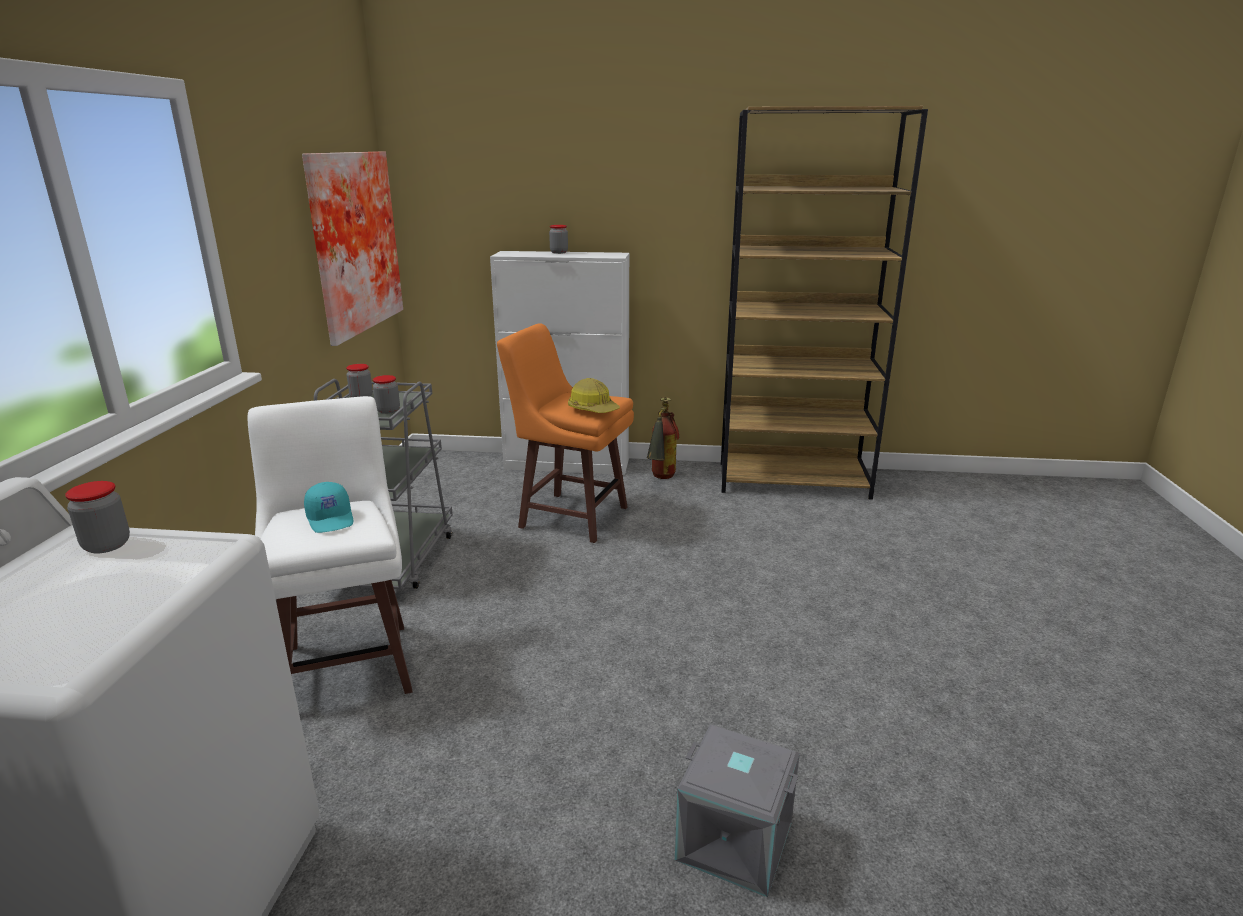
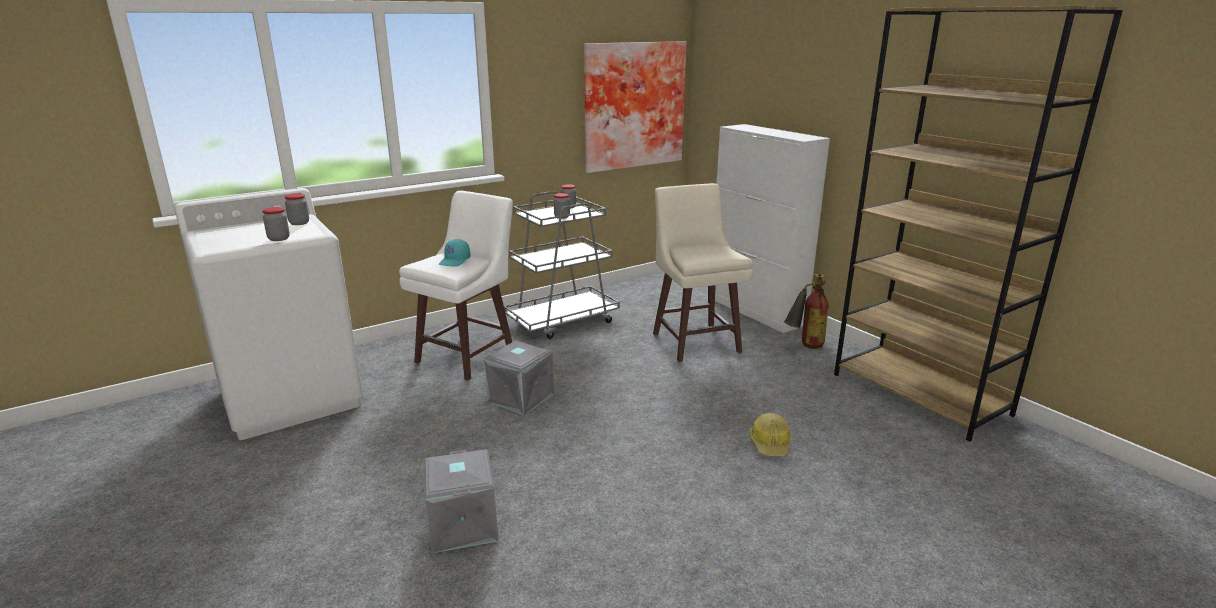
camera: 50 degrees right, 0 degrees up
(515, 671) = (519, 398): none -> grey storage box
(559, 252) = (775, 130): jar -> jar (279, 239)
(571, 516) = (695, 341): orange stool -> beige stool
(593, 409) = (701, 256): hard hat -> hard hat (770, 444)

